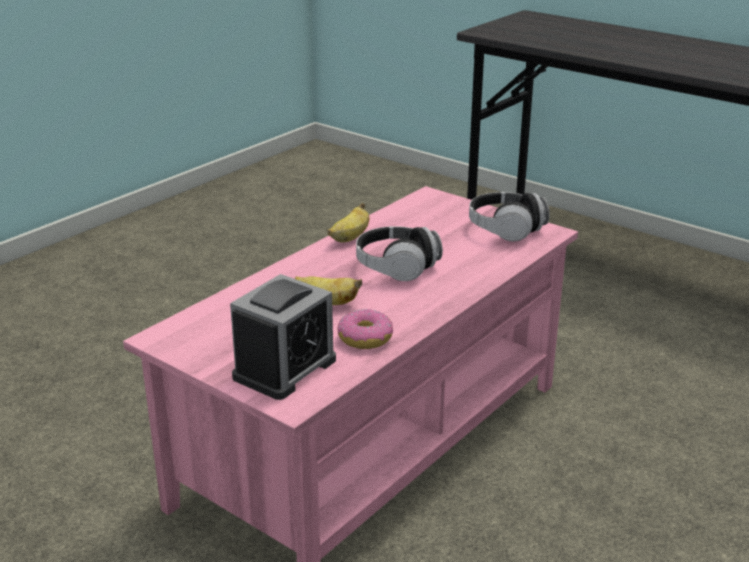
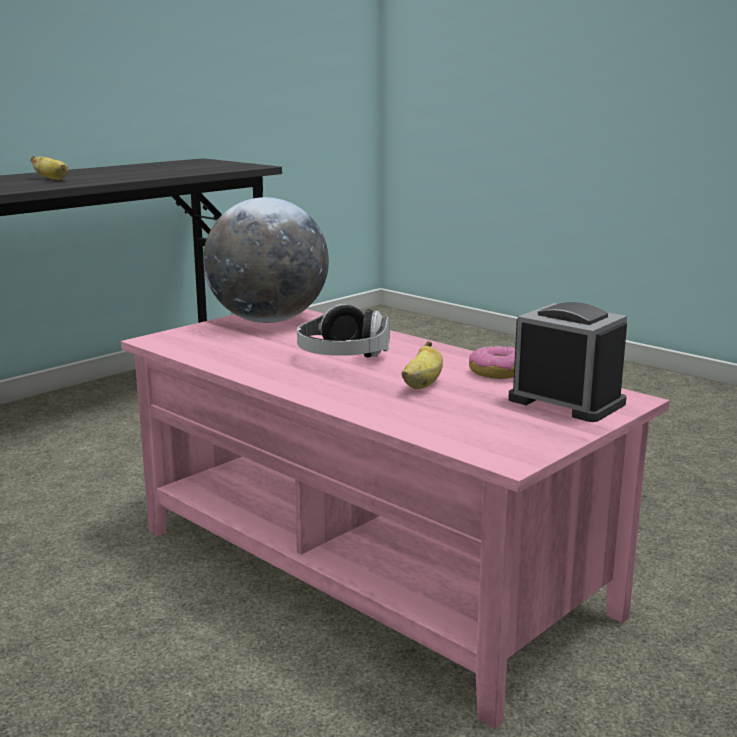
camera: 85 degrees left, 10 degrees down
(350, 238) = (255, 373): banana -> banana (53, 179)
(505, 230) = (268, 320): headphones -> globe

